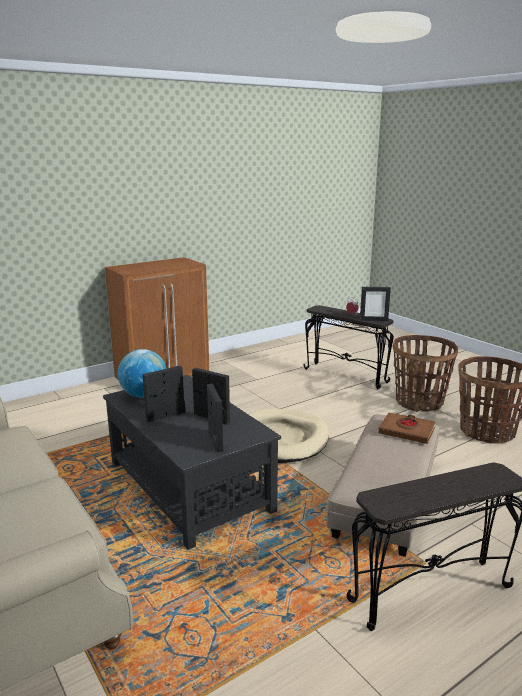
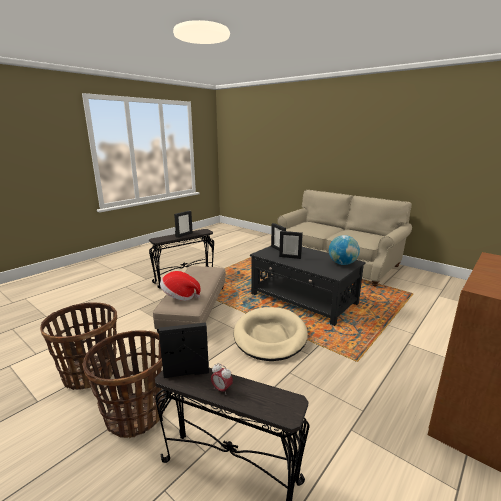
camera: 165 degrees right, 0 degrees up
(166, 416) = (314, 255): picture frame -> picture frame (184, 235)
(406, 431) = (179, 296): brown book -> hat

